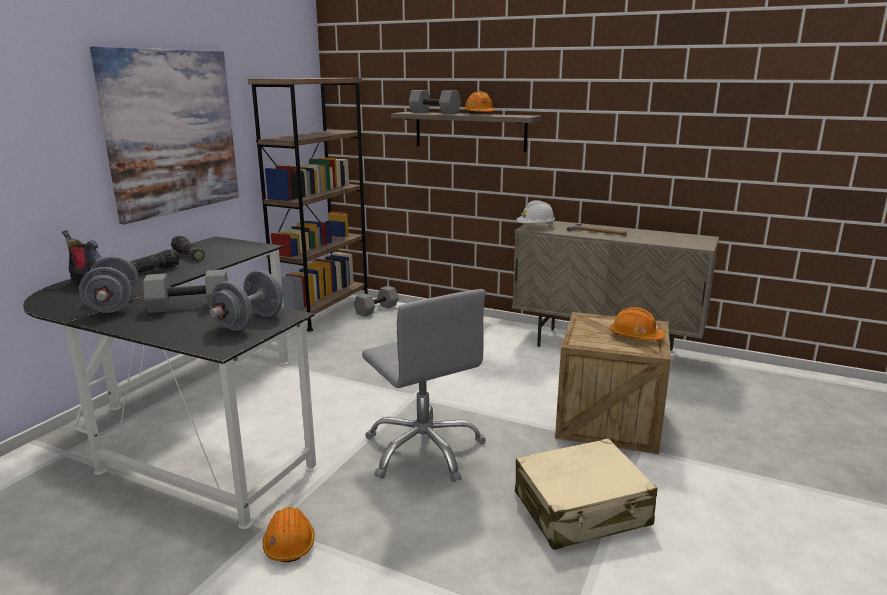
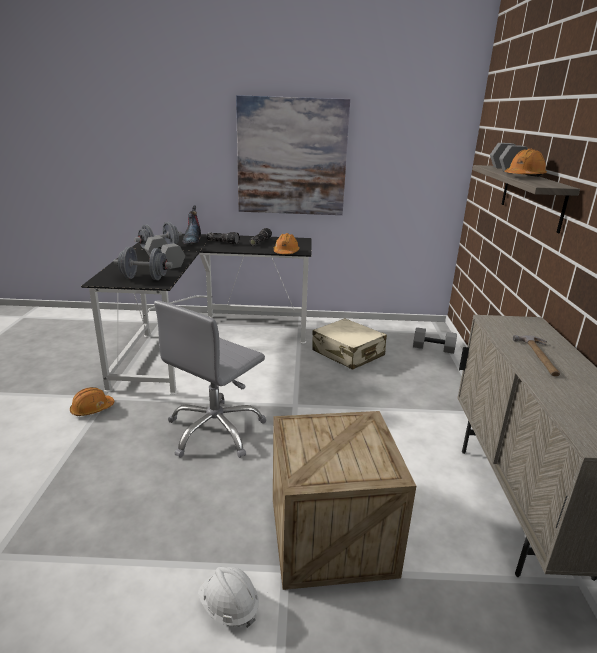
camera: 65 degrees right, 5 degrees up
(323, 310) = (402, 329): brown bookcase -> none
(535, 227) = (500, 322): white hard hat -> white hard hat (229, 606)
(582, 510) = (157, 538): beige suitcase -> beige suitcase (348, 353)
(635, 336) = (337, 461): orange hard hat -> orange hard hat (286, 252)

